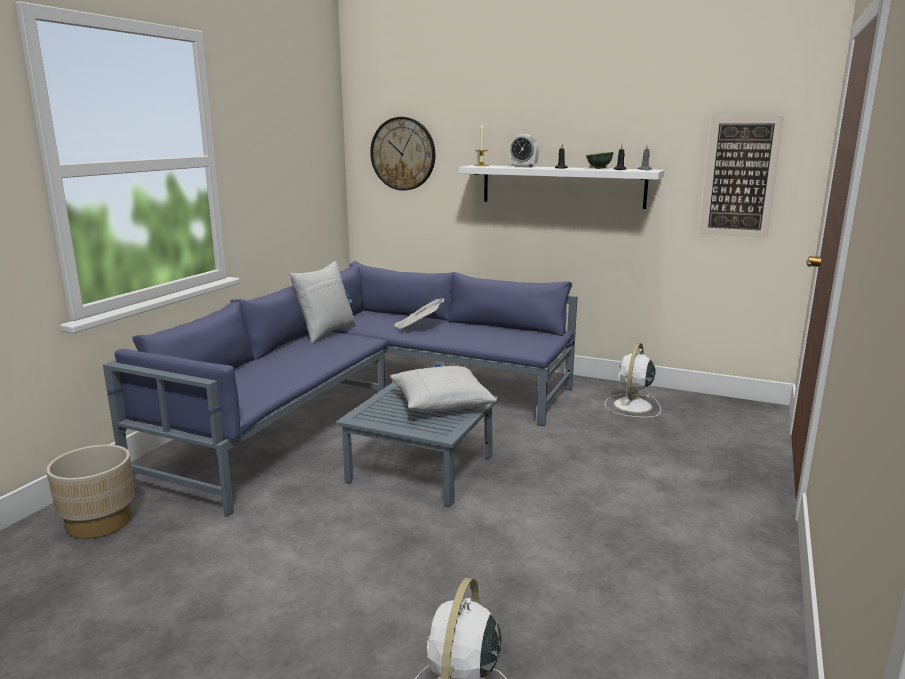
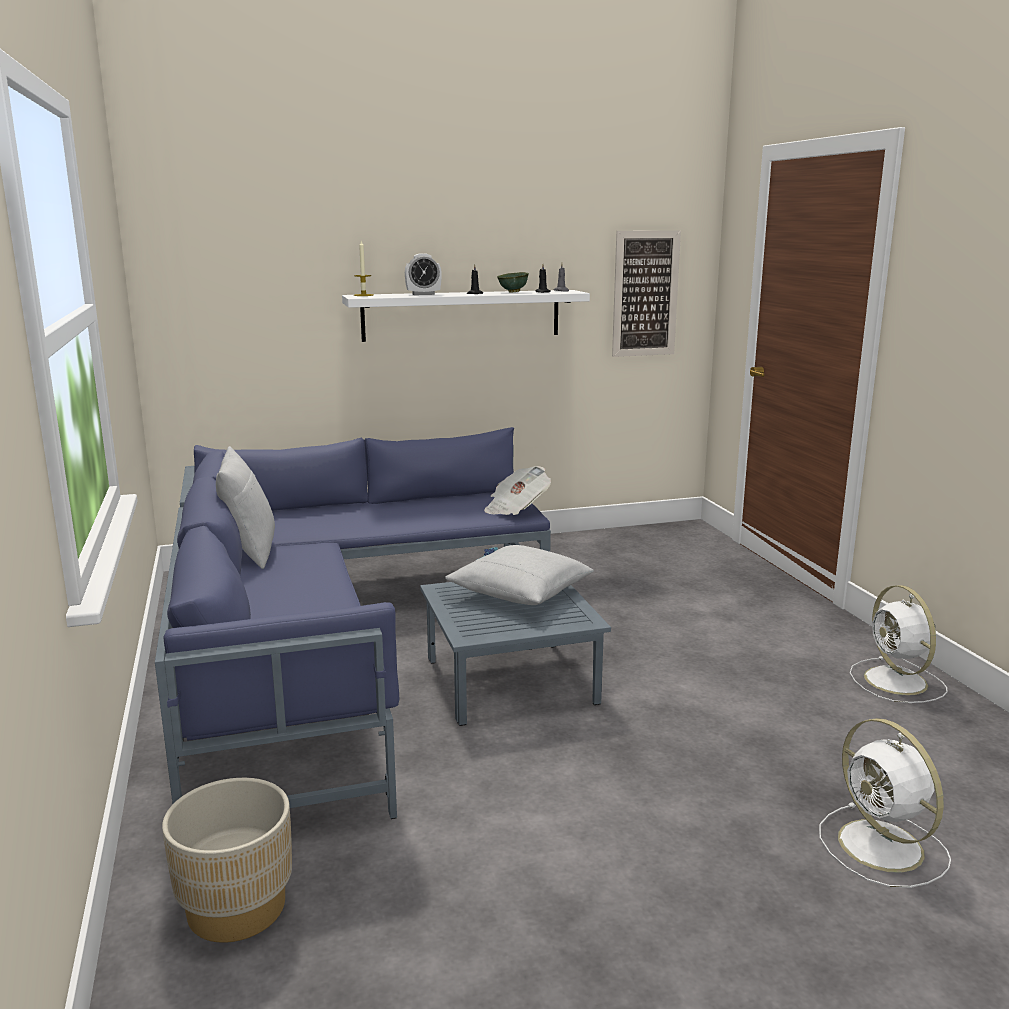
camera: 40 degrees left, 0 degrees up
(403, 154) = (233, 284): wall clock -> none
(418, 327) = (350, 517): newspaper -> newspaper (516, 508)
(632, 406) = (590, 555): white fan -> white fan (897, 682)

